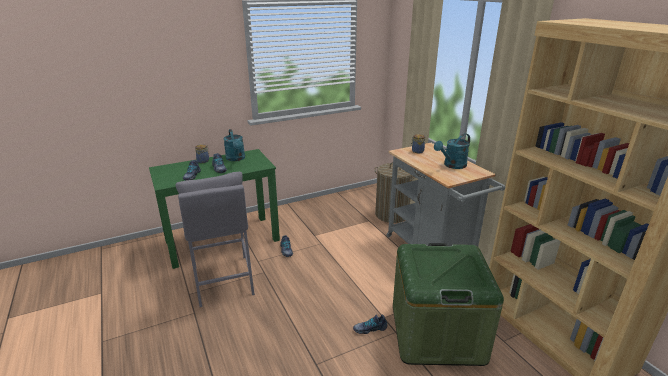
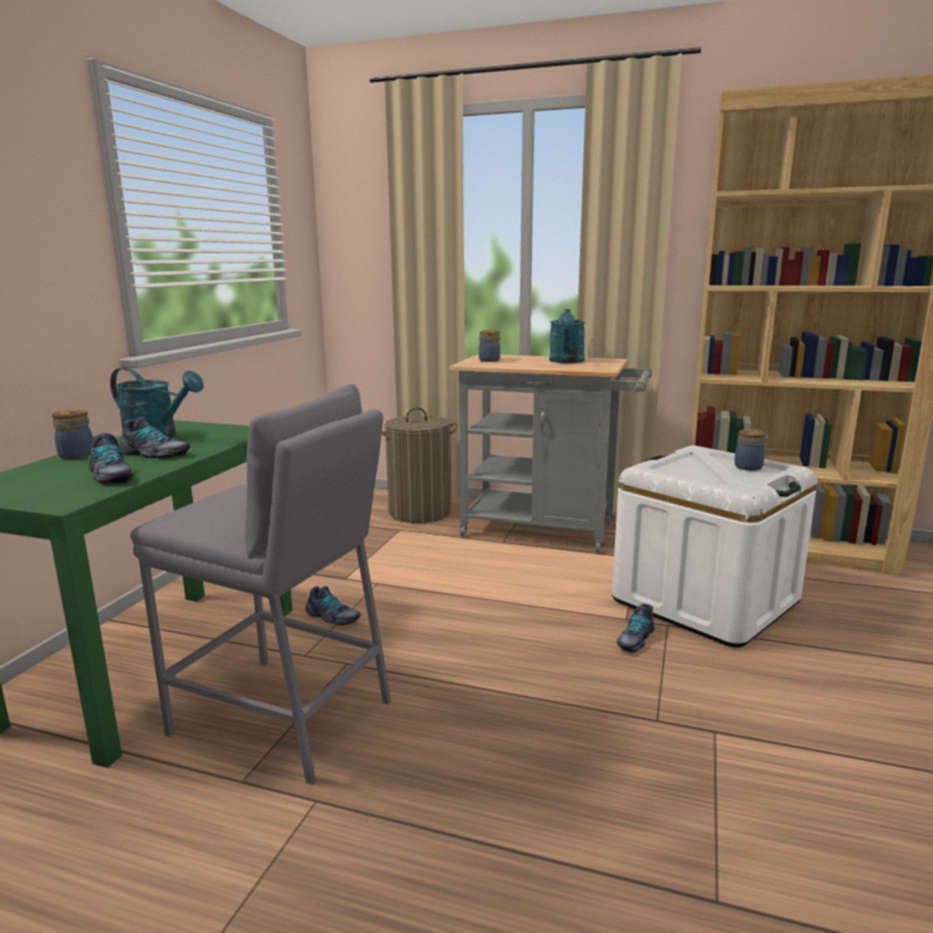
camera: 45 degrees left, 10 degrees down
(437, 333) = (705, 601): green storage box -> white storage box
(467, 275) = (749, 467): none -> jar

